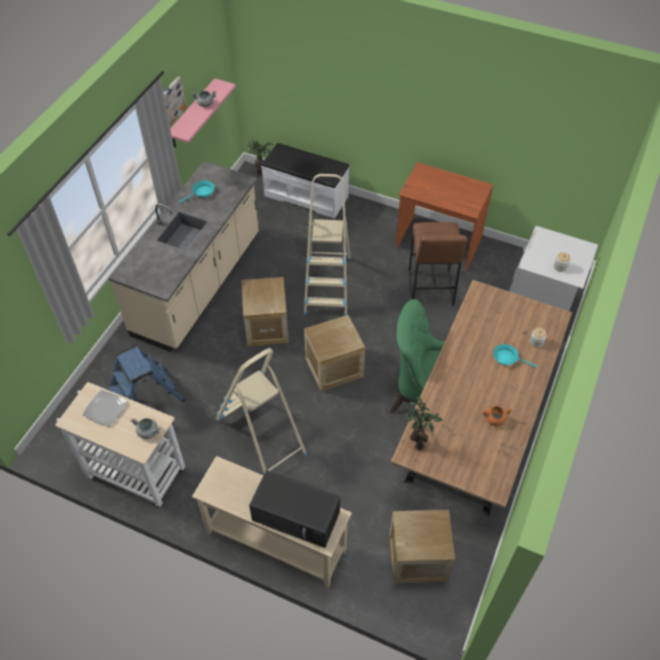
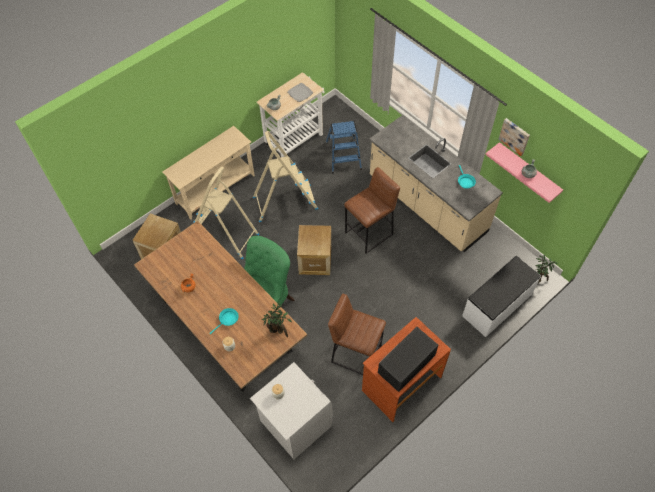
camera: 115 degrees right, 5 degrees up
(266, 327) = (369, 233): crate -> brown stool
(297, 516) = (193, 165): black microwave -> black microwave (406, 364)
(327, 285) = (390, 283): beige step ladder -> beige step ladder (224, 234)
(417, 440) = (201, 239): potted plant -> potted plant (278, 331)

